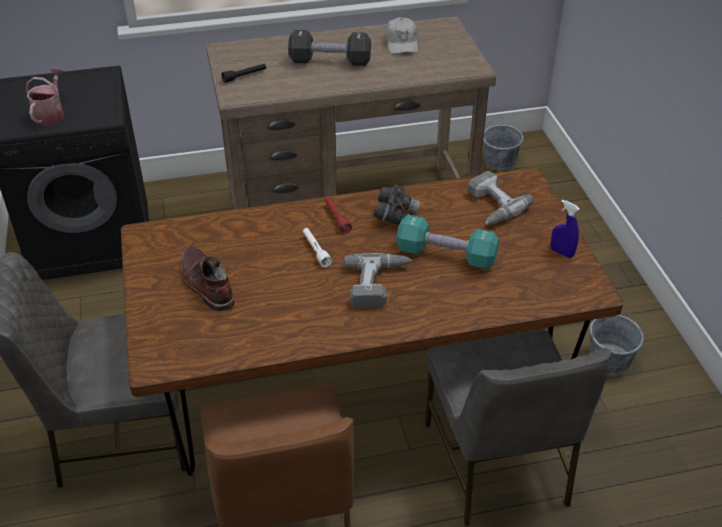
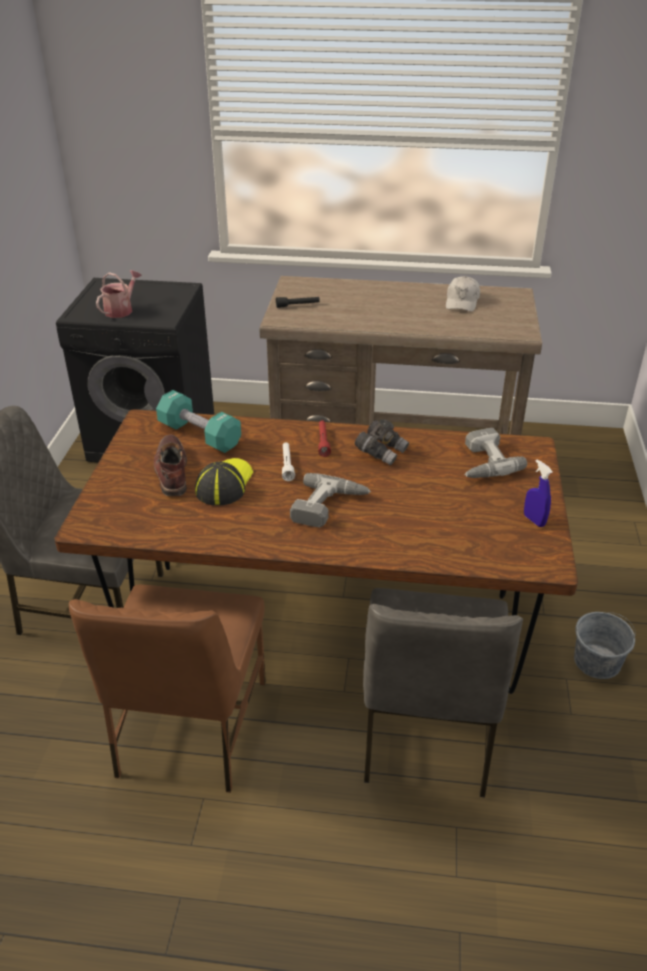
camera: 20 degrees right, 5 degrees down
(266, 285) = (224, 484): none -> cap
(330, 61) = (384, 305): black dumbbell -> none
(446, 255) = (411, 496): turquoise dumbbell -> turquoise dumbbell (199, 435)
(500, 161) = (564, 448): grey bucket -> none

